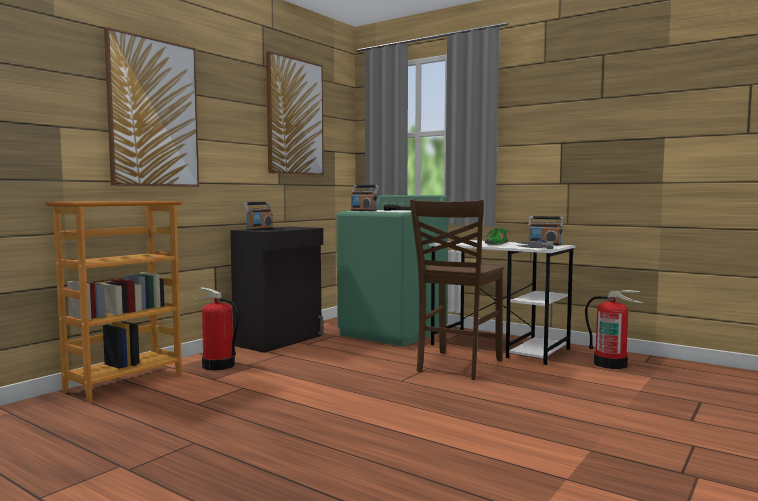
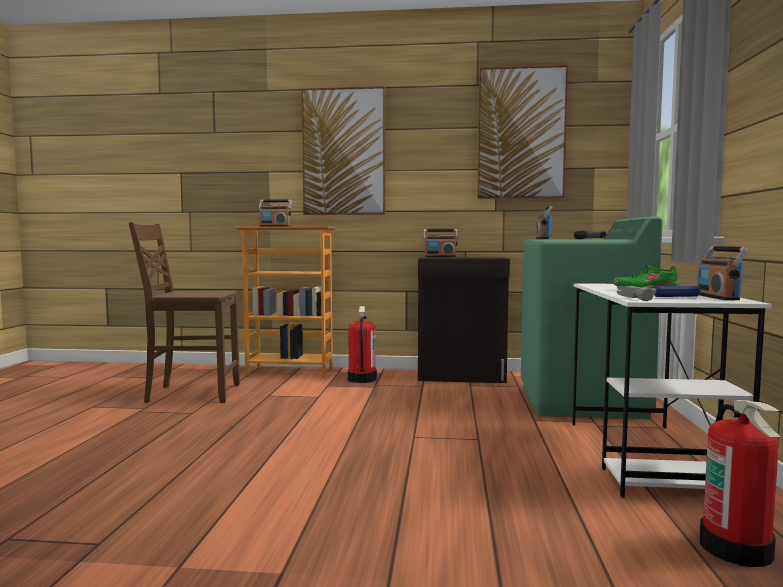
camera: 60 degrees right, 0 degrees up
(94, 201) = (275, 226): none -> radio
(457, 366) = (511, 450): brown chair -> brown chair (192, 393)

